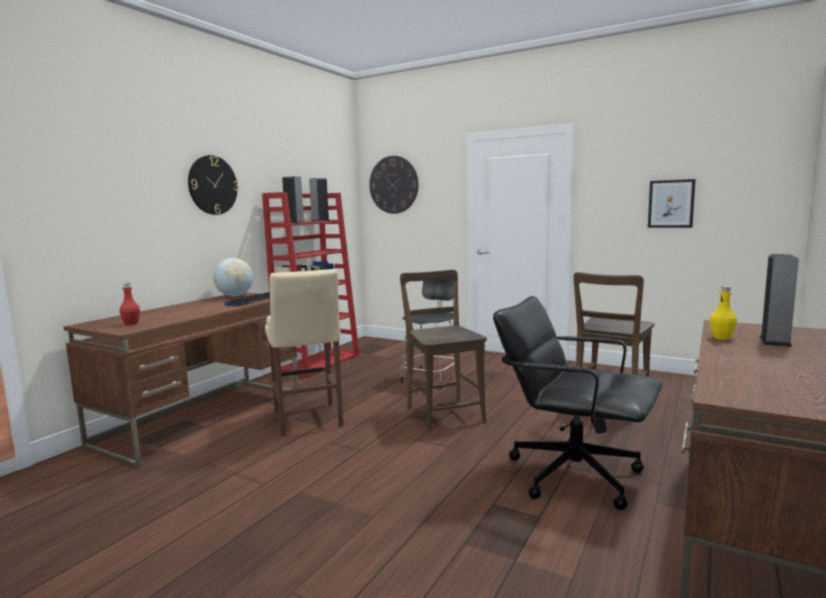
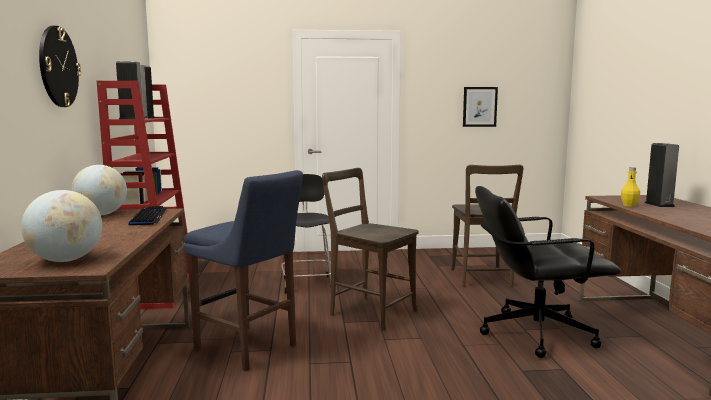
camera: 35 degrees left, 0 degrees up
(131, 323) = (66, 260): red bottle -> globe
(308, 420) = (249, 349): beige stool -> blue stool
(393, 185) = (203, 78): wall clock -> none

